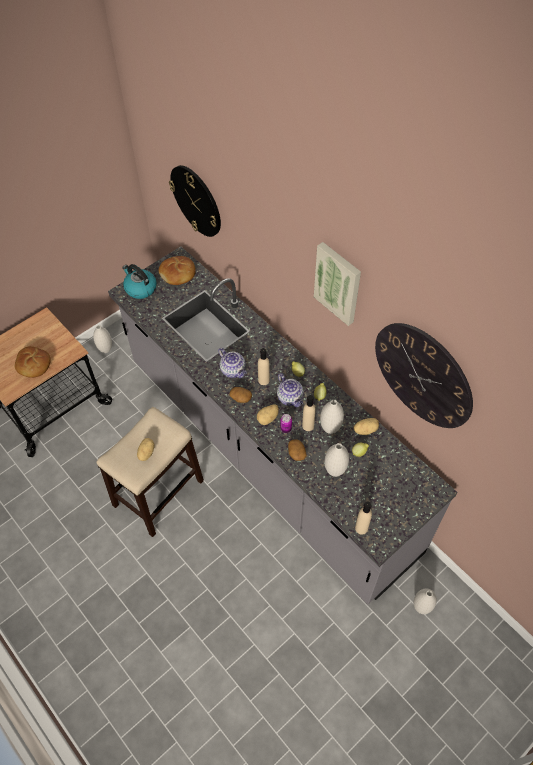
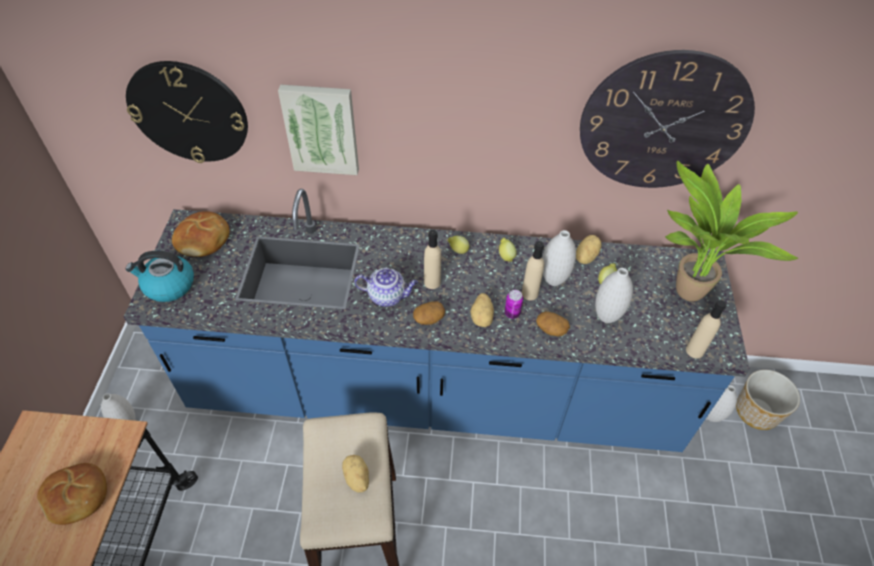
camera: 45 degrees left, 5 degrees down
(267, 455) = (434, 394): grey counter -> blue counter
(290, 398) = (480, 280): teapot -> none
(338, 283) = (501, 73): picture -> picture (321, 129)
(397, 496) = (685, 295): none -> potted plant
(456, 631) = (757, 411): none -> planter

